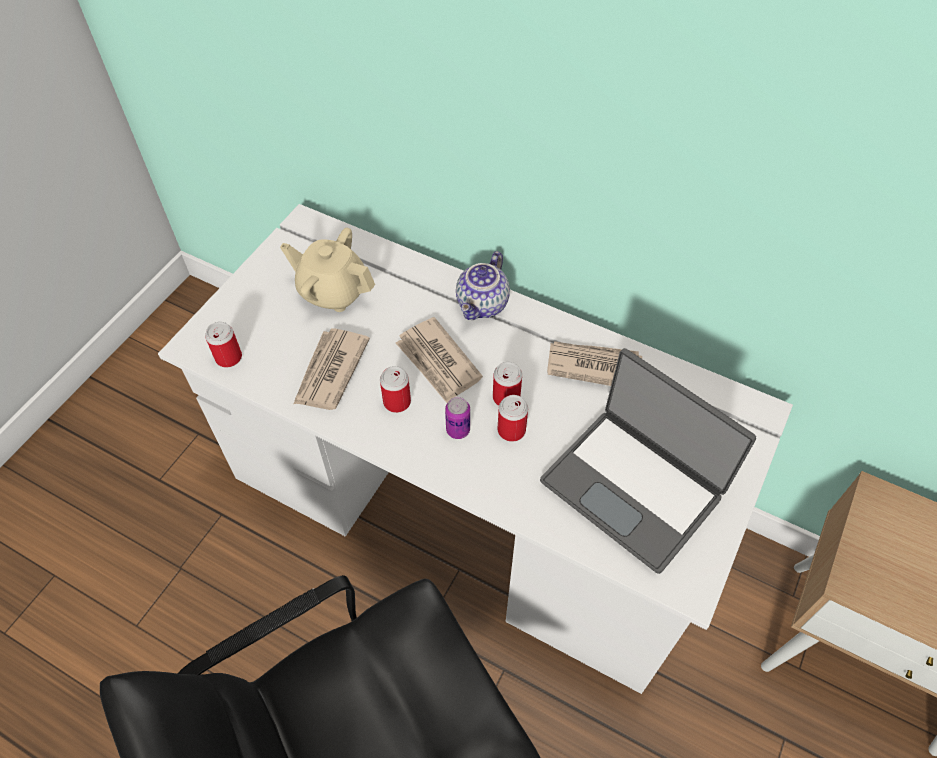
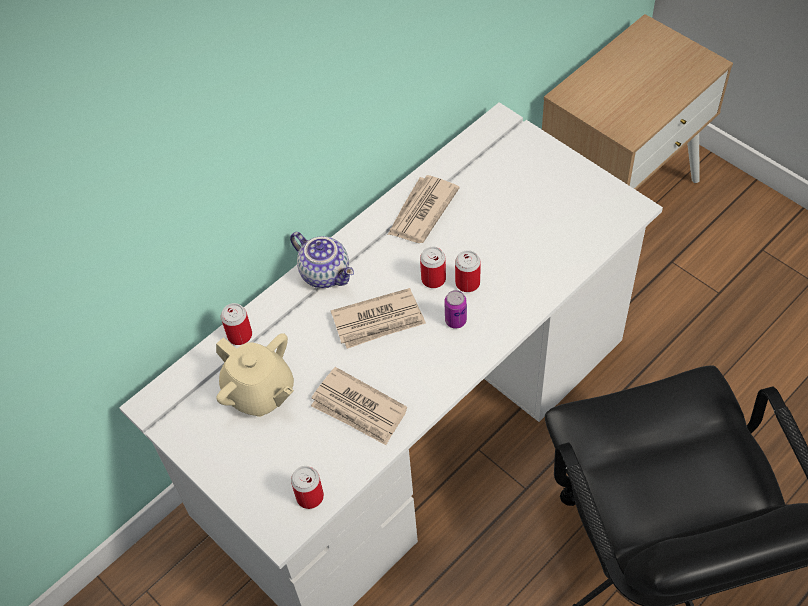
camera: 70 degrees left, 0 degrees up
(333, 291) = (260, 392): beige teapot -> beige teapot turned 90 degrees counterclockwise
(397, 402) = (411, 360): can -> can (240, 335)
(633, 487) = (543, 217): laptop -> none

